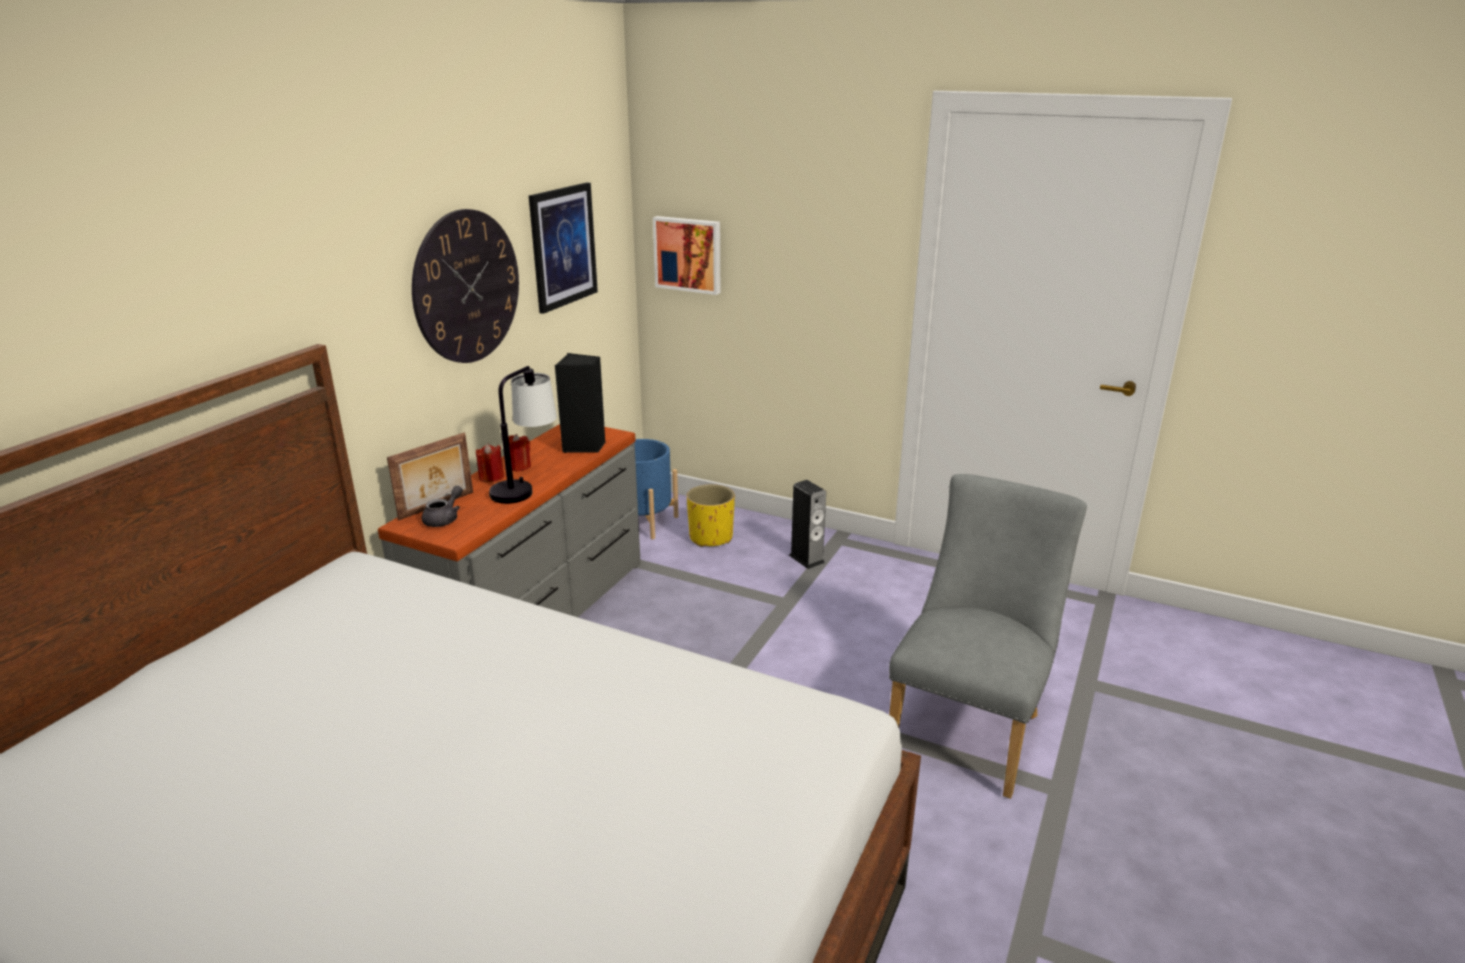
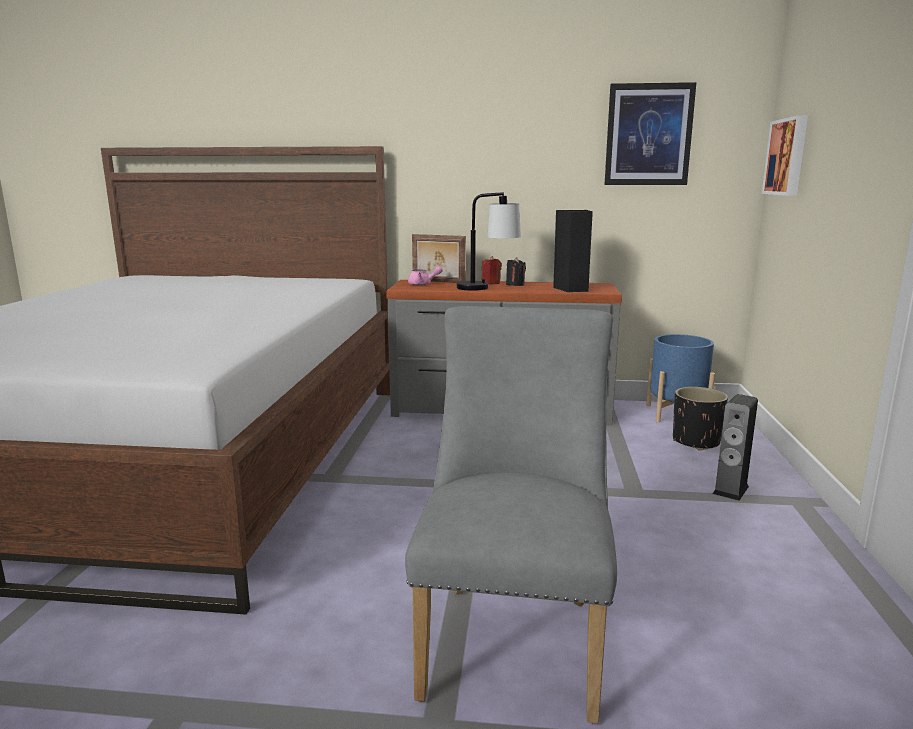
camera: 70 degrees right, 10 degrees down
(444, 519) = (423, 284): grey teapot -> pink teapot
(467, 287) = (524, 143): wall clock -> none
(519, 466) = (515, 284): red candle -> black candle
(710, 538) = (695, 442): yellow planter -> black planter
(969, 728) = (514, 636): grey chair -> grey chair turned 90 degrees counterclockwise

